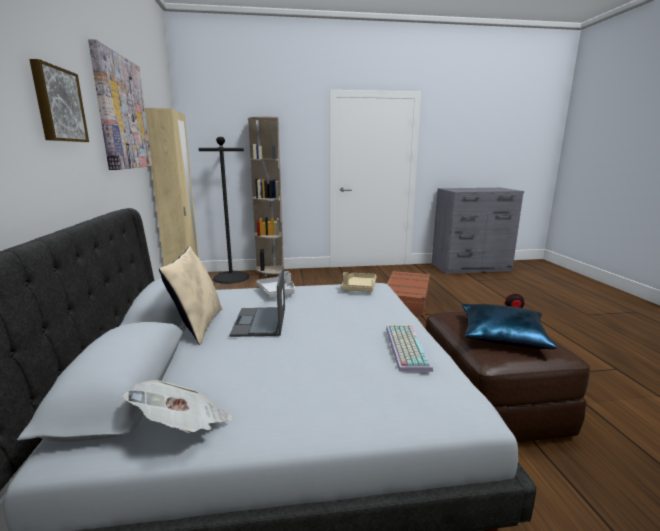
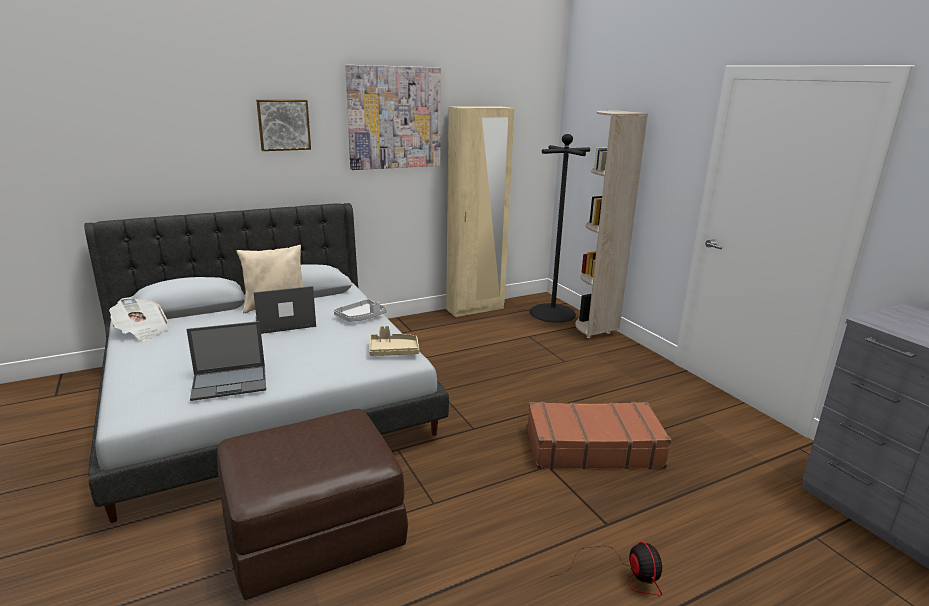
camera: 70 degrees right, 5 degrees up
(405, 347) = (230, 382): keyboard -> laptop
(502, 335) = (291, 449): blue pillow -> none

